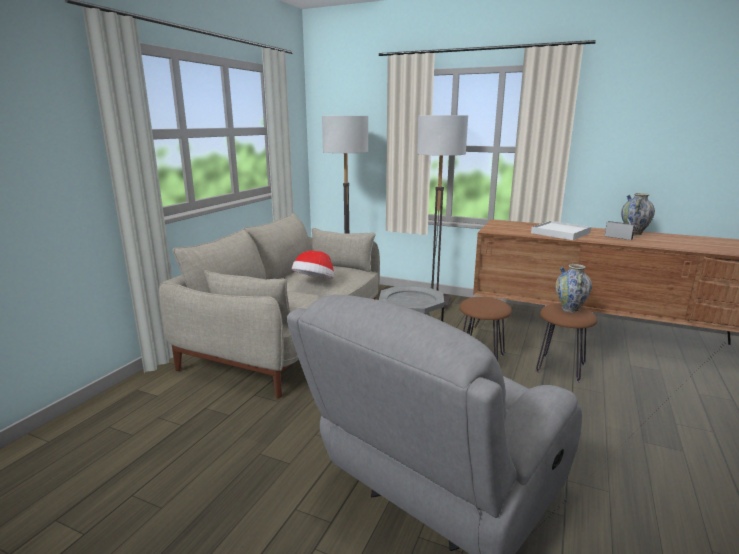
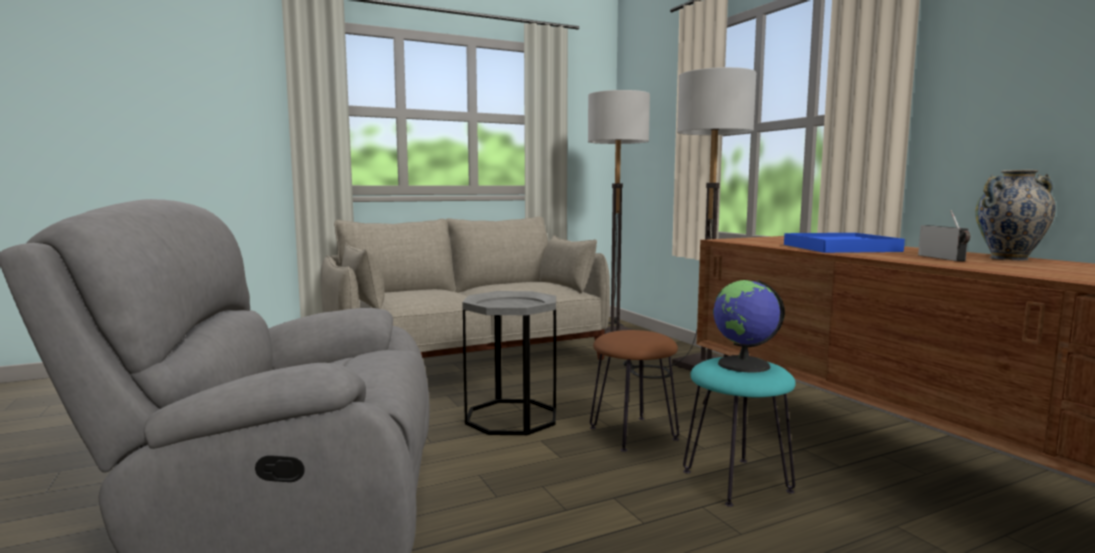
camera: 40 degrees right, 10 degrees down
(314, 282) = (489, 288): hat -> none
(560, 233) = (839, 248): white tray -> blue tray
(560, 368) = (736, 481): brown stool -> turquoise stool
(570, 309) = (744, 365): vase -> globe

